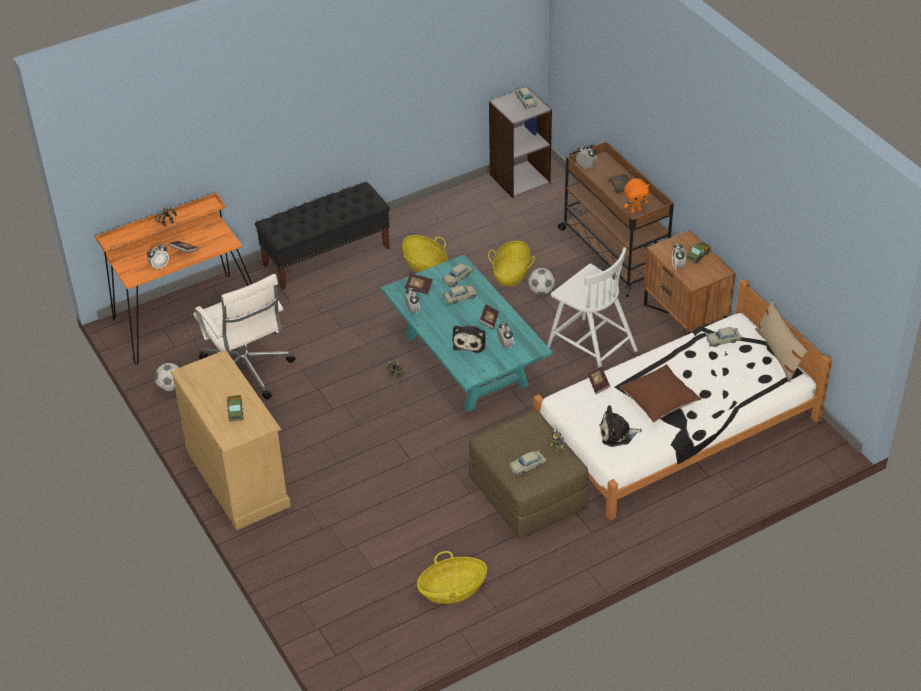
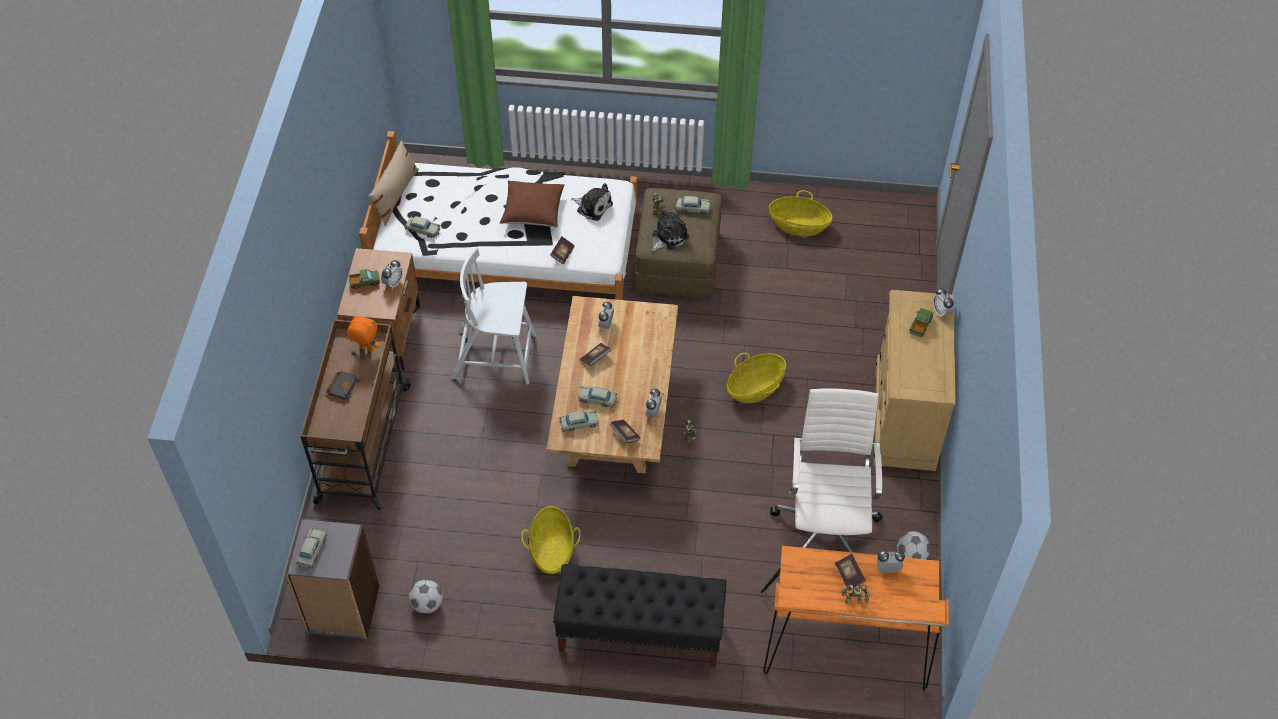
camera: 145 degrees left, 10 degrees up
(465, 361) = (615, 411): turquoise coffee table -> beige coffee table
(470, 342) = (632, 346): plush toy -> plush toy (668, 236)
(511, 273) = (480, 483): basket -> basket (755, 387)
(541, 291) = (475, 444): football -> football (427, 604)
(585, 166) = (346, 434): alarm clock -> alarm clock (941, 312)
(590, 348) = (496, 357): white chair -> white chair turned 75 degrees counterclockwise

